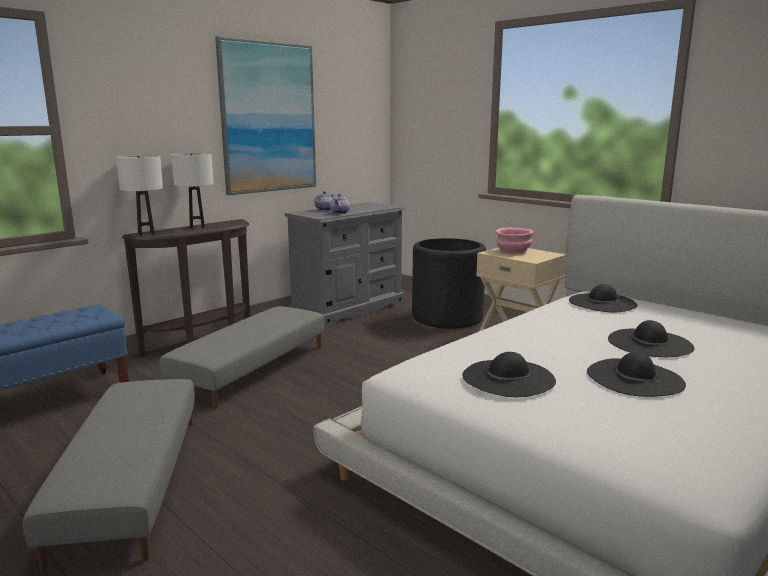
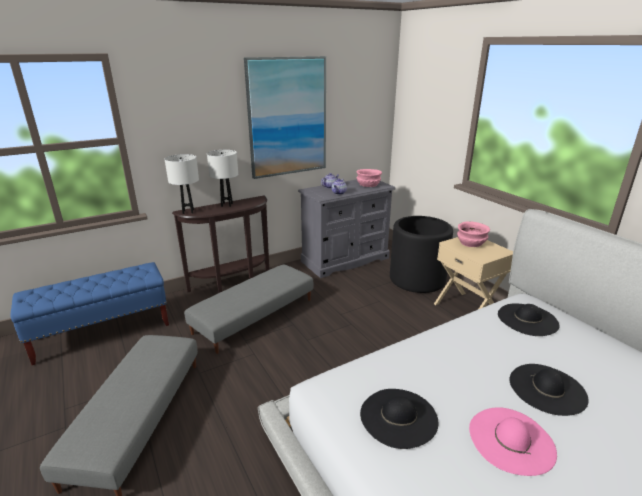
camera: 15 degrees right, 10 degrees up
(371, 206) = (368, 185): none -> pink bowl
(634, 378) = (511, 440): black hat -> pink hat

